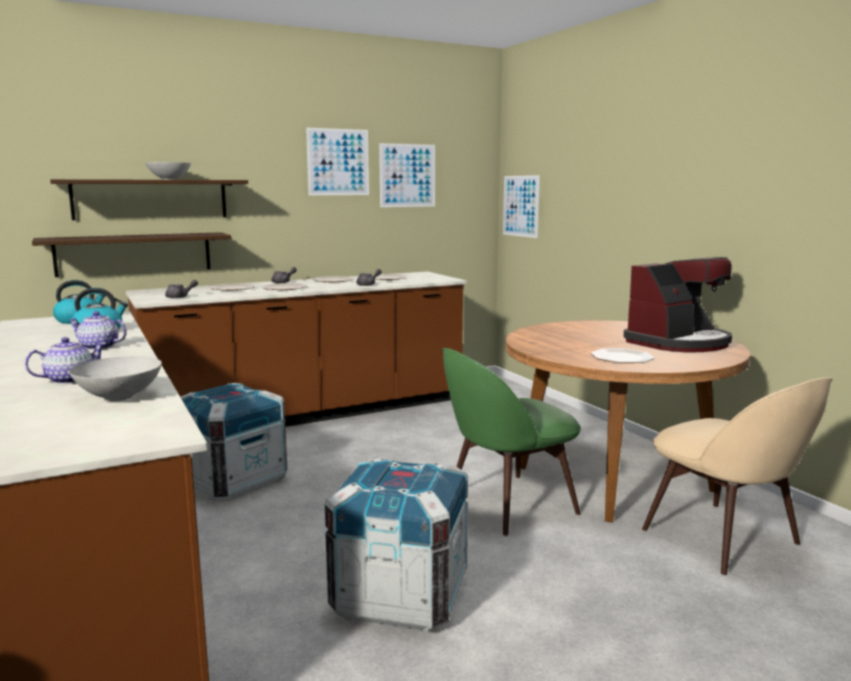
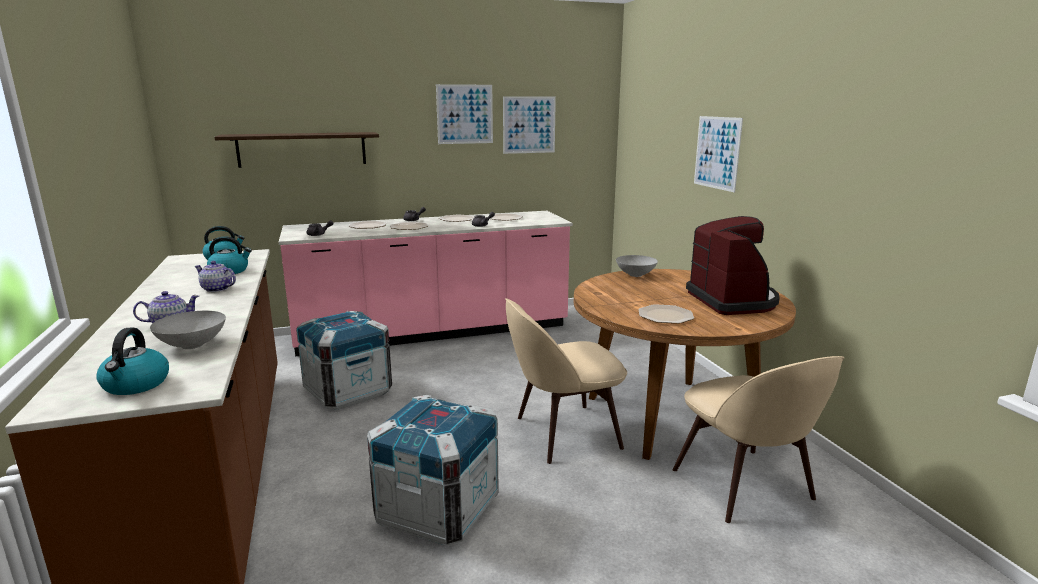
camera: 10 degrees right, 5 degrees up
(81, 436) = (136, 385): none -> kettle
(134, 254) = (289, 195): shelf -> none
(169, 179) = (314, 133): grey bowl -> grey bowl (635, 275)
(309, 414) = (434, 332): brown counter -> pink counter
(506, 504) = (563, 433): green chair -> beige chair
(520, 206) = (632, 153): picture -> picture (717, 152)
(679, 343) = (733, 300): coffee machine -> coffee machine turned 75 degrees counterclockwise

